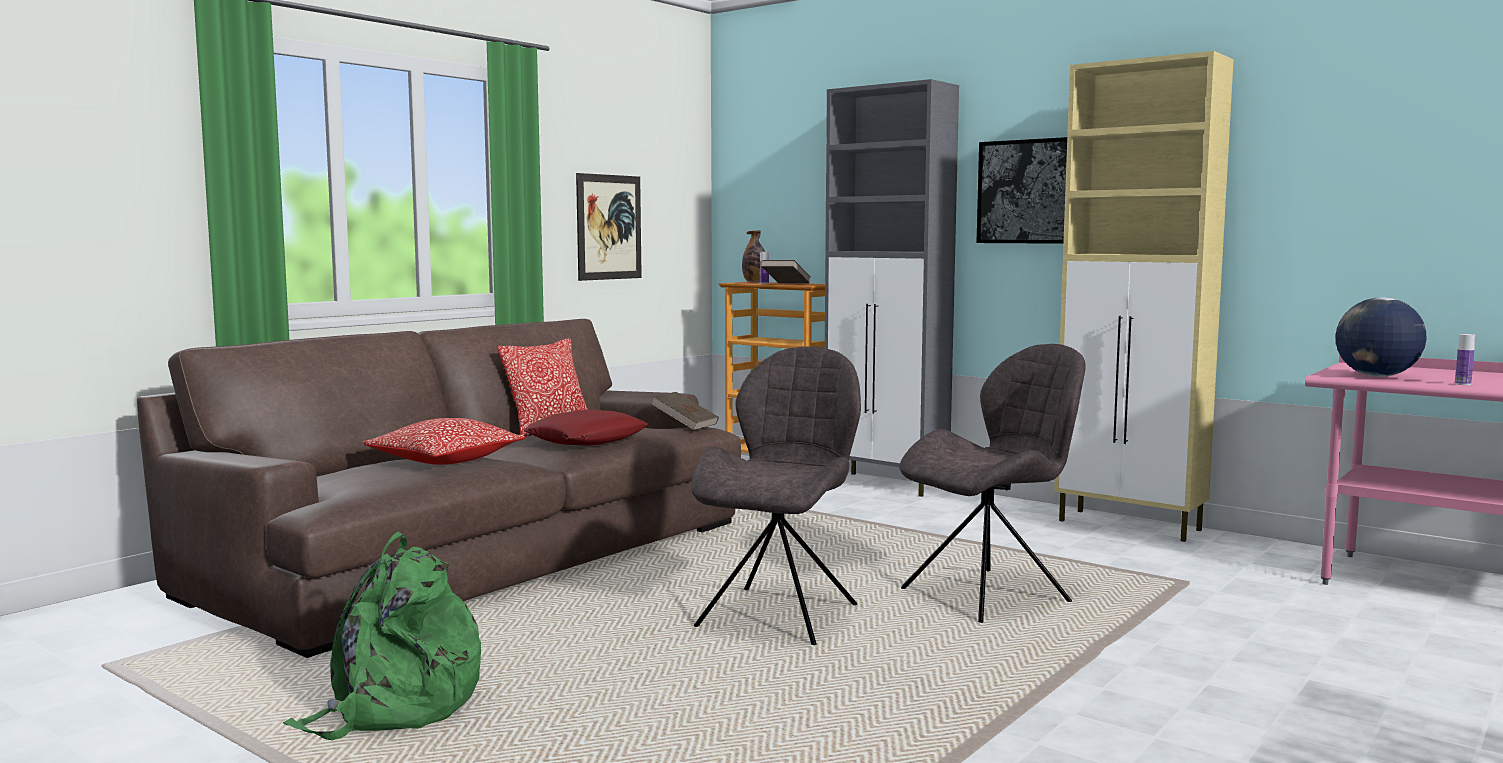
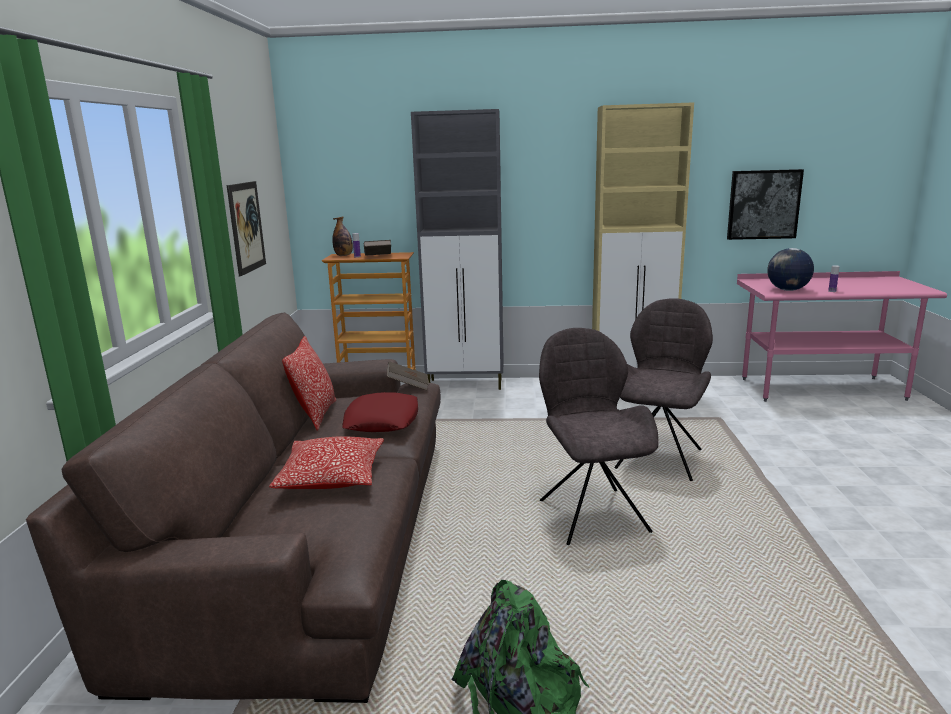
camera: 35 degrees left, 10 degrees up
(1027, 191) = (550, 185): picture -> picture (763, 204)

